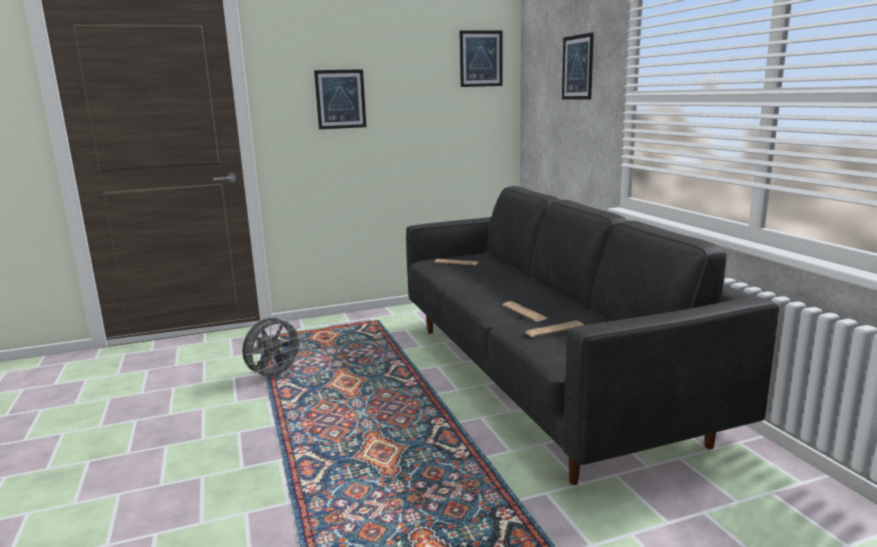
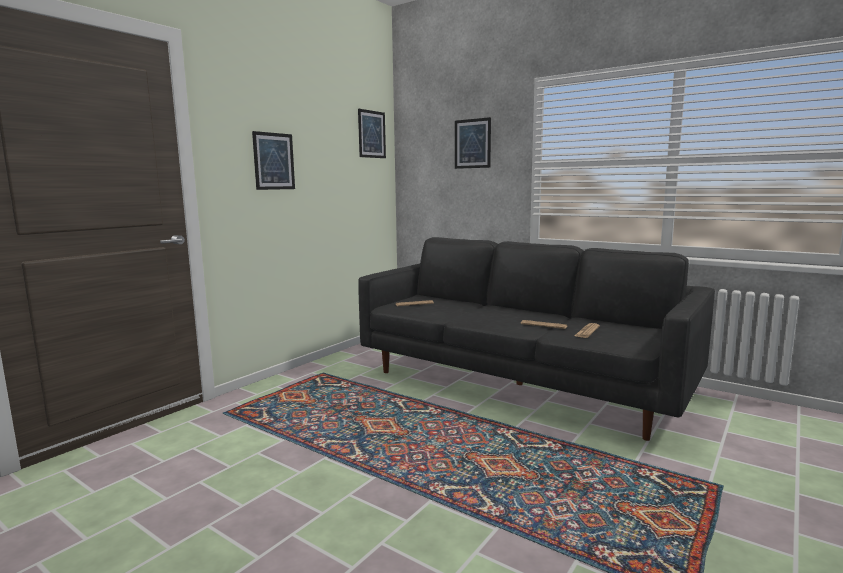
camera: 35 degrees left, 5 degrees down
(274, 376) = (301, 439): grey fan -> none

